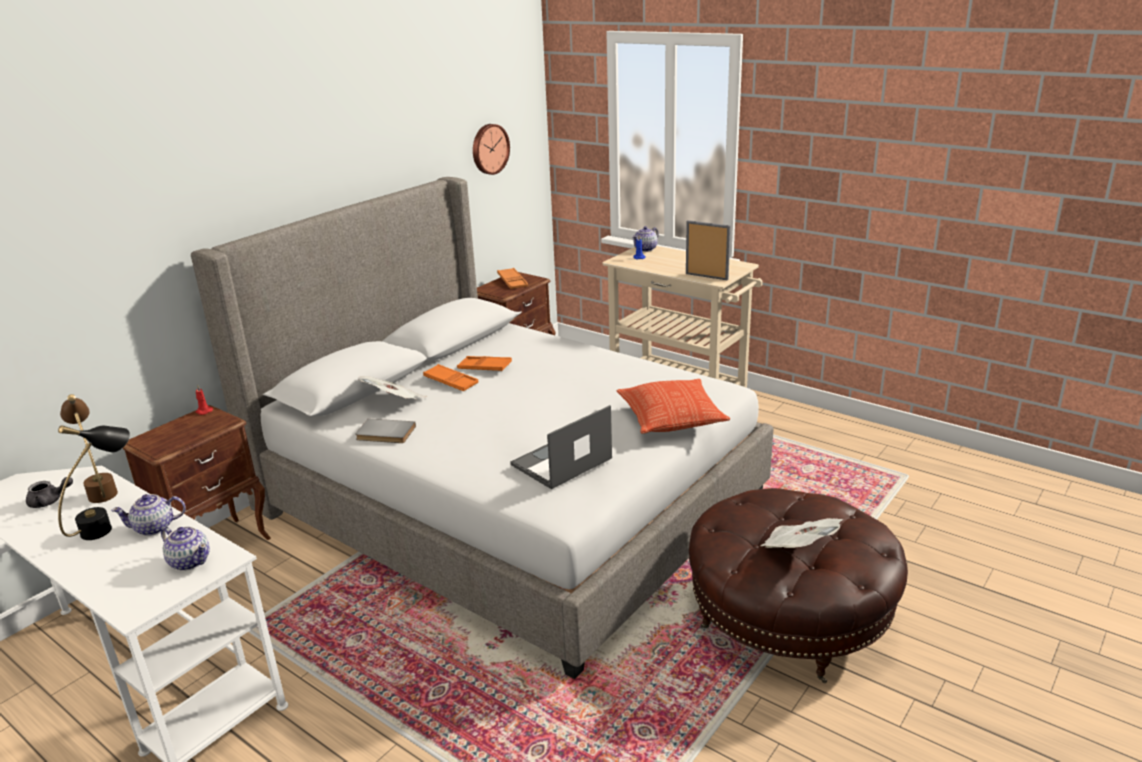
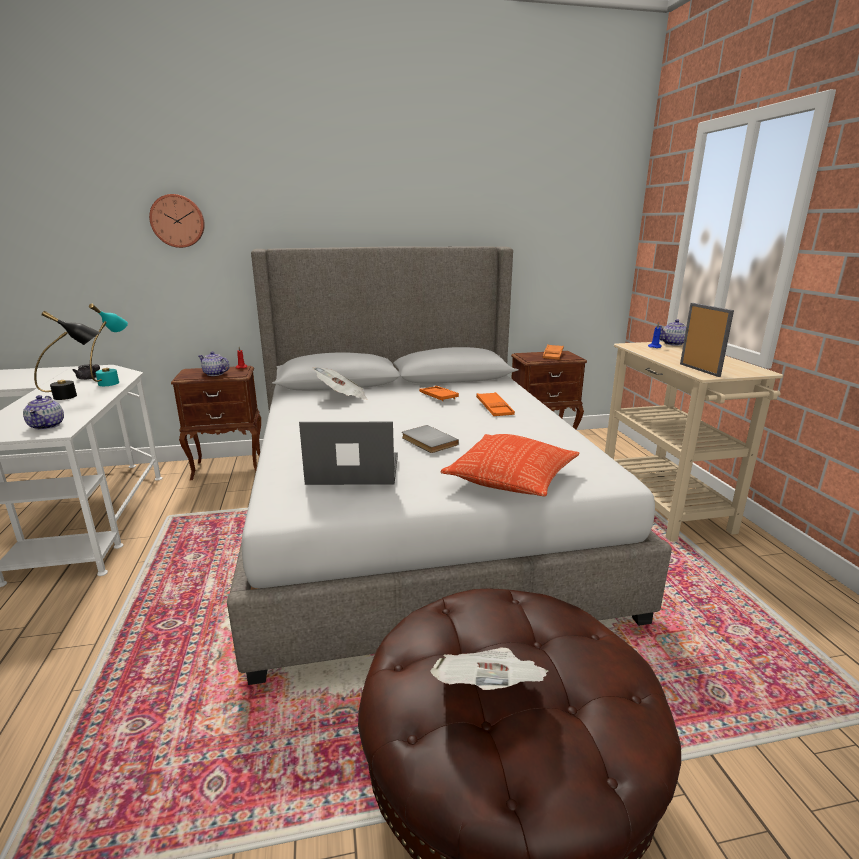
camera: 40 degrees right, 5 degrees down
(100, 489) = (115, 381): brown table lamp -> turquoise table lamp
(155, 528) = (82, 405): teapot -> teapot (215, 374)
(385, 434) = (299, 410): grey book -> grey book (427, 441)
(451, 381) = (399, 397): orange tray -> orange tray (494, 408)
(489, 149) = (563, 235): wall clock -> wall clock (178, 221)

